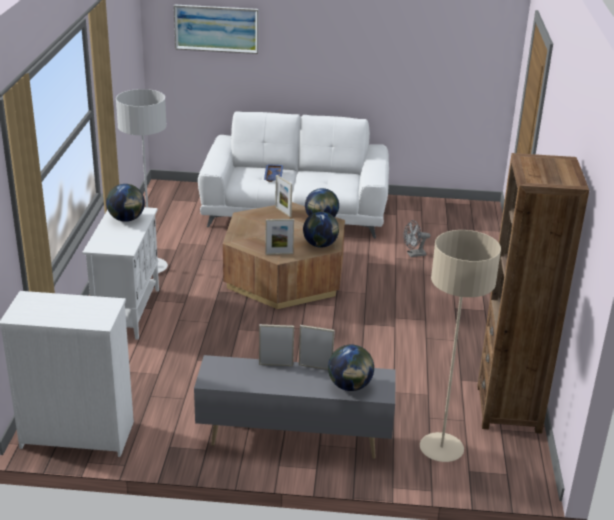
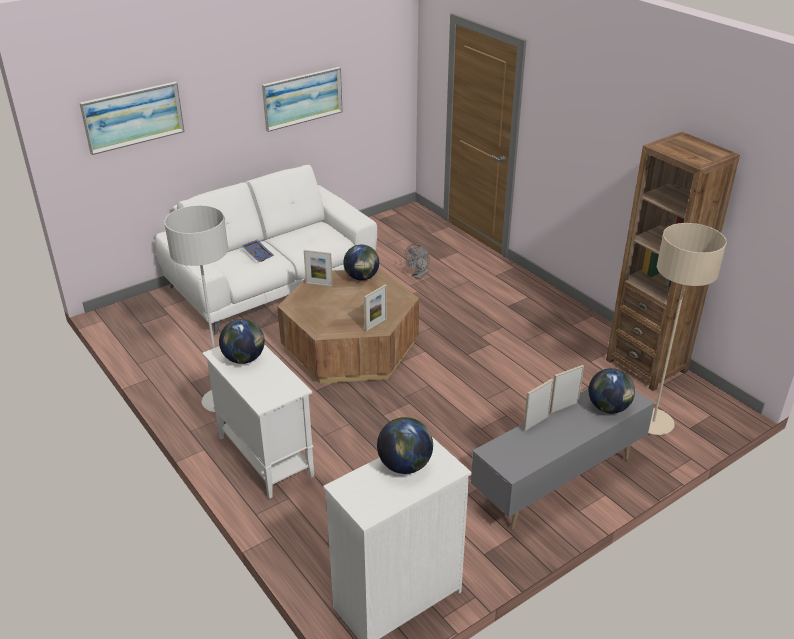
camera: 40 degrees left, 5 degrees up
(320, 245) = (395, 300): globe -> globe (405, 465)
(381, 57) = (302, 98): none -> picture

